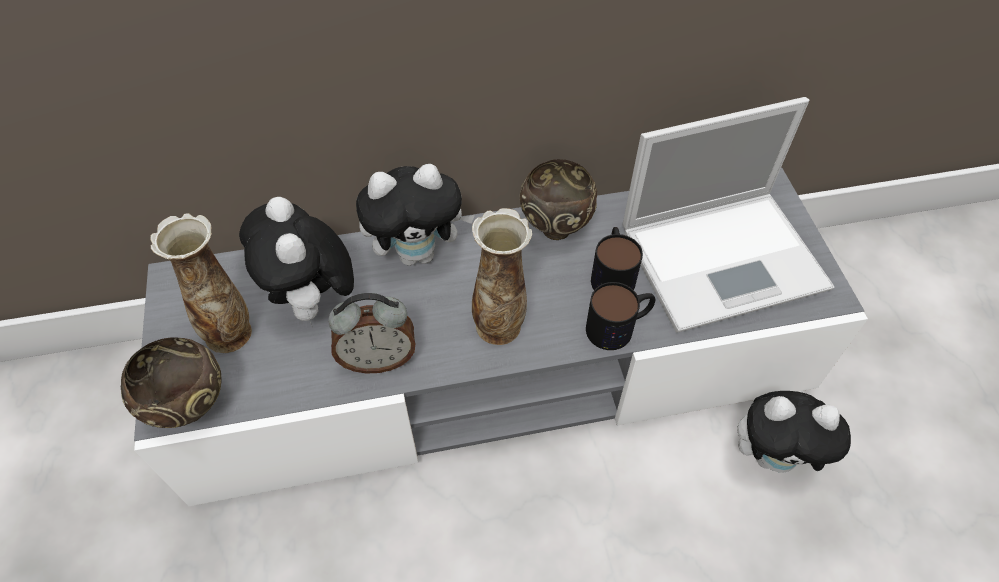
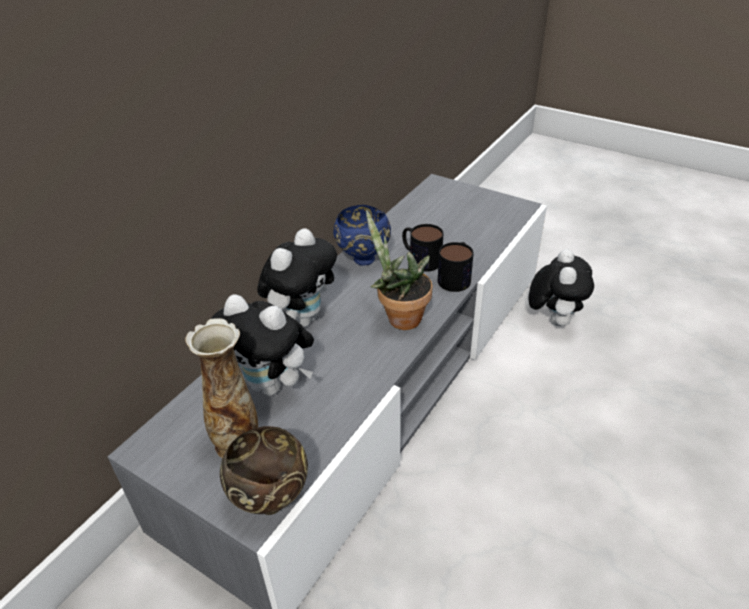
camera: 45 degrees left, 15 degrees down
(378, 359) = (355, 380): alarm clock -> none
(499, 327) = (399, 318): vase -> potted plant
(555, 227) = (362, 259): brown bowl -> blue bowl
(726, 257) = (460, 220): laptop -> none
(773, 456) = (553, 319): plush toy -> plush toy turned 45 degrees counterclockwise

